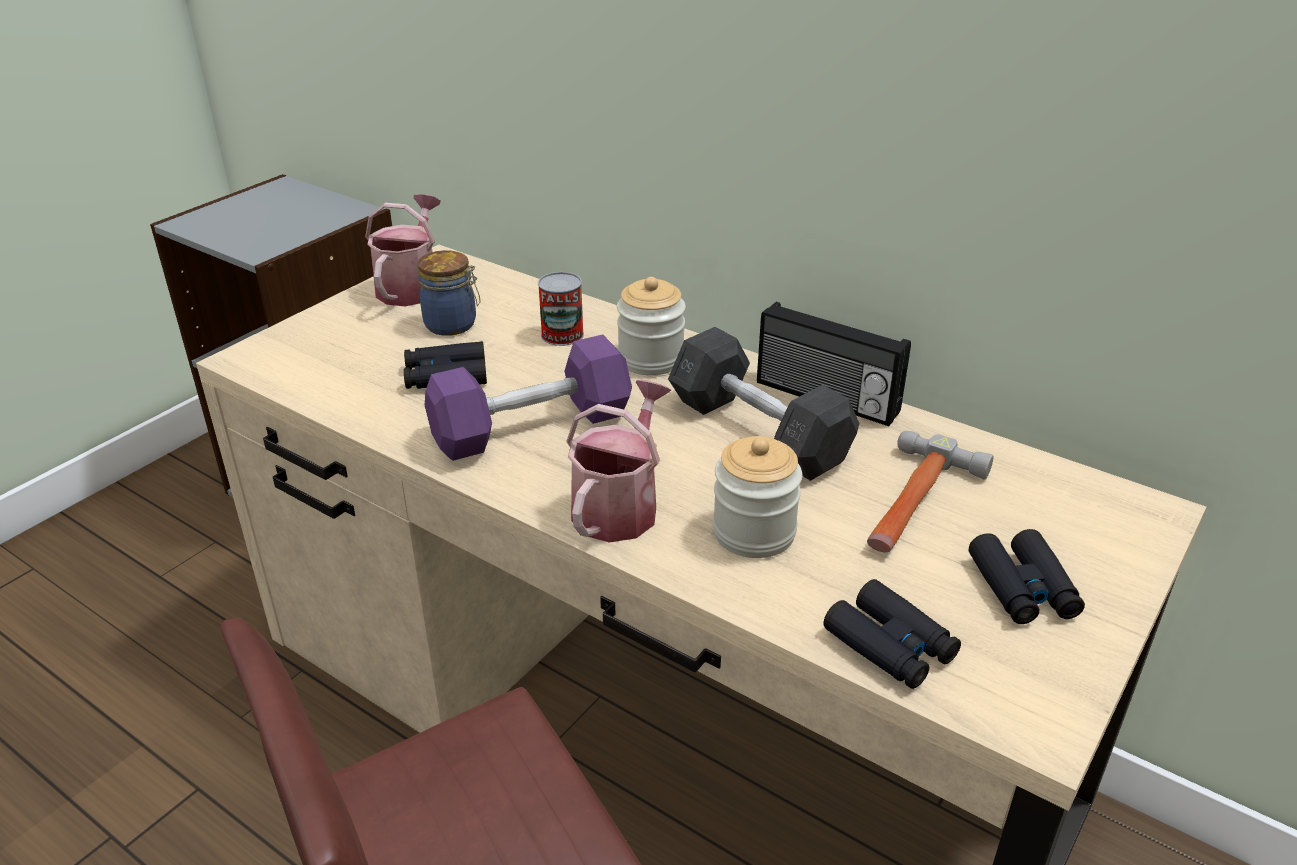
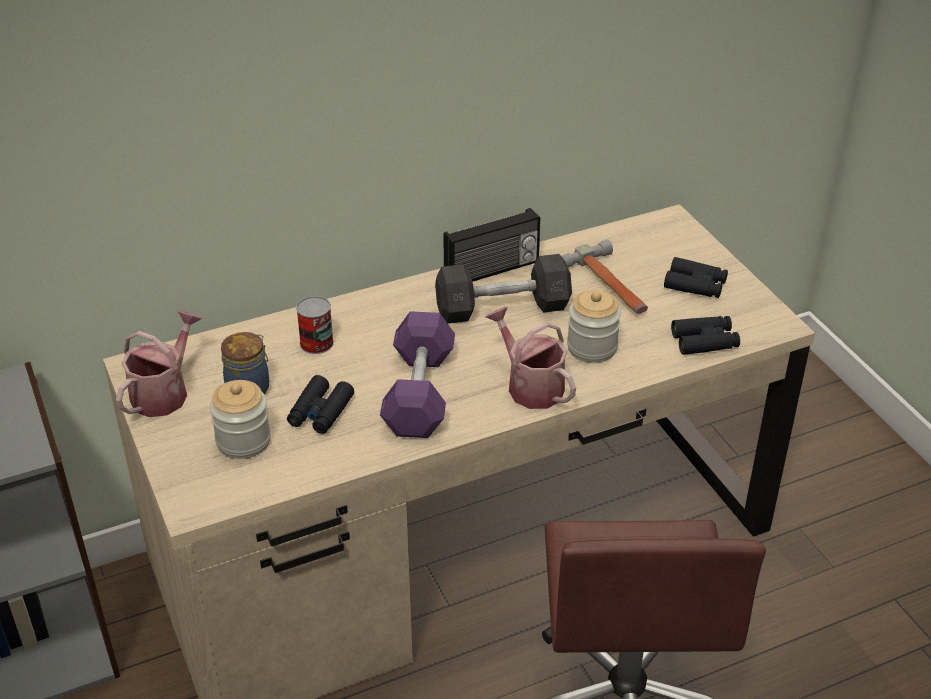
camera: 60 degrees left, 5 degrees up
(411, 286) = (164, 392): watering can -> watering can turned 75 degrees clockwise
(651, 359) = (386, 317): jar -> jar (243, 441)

